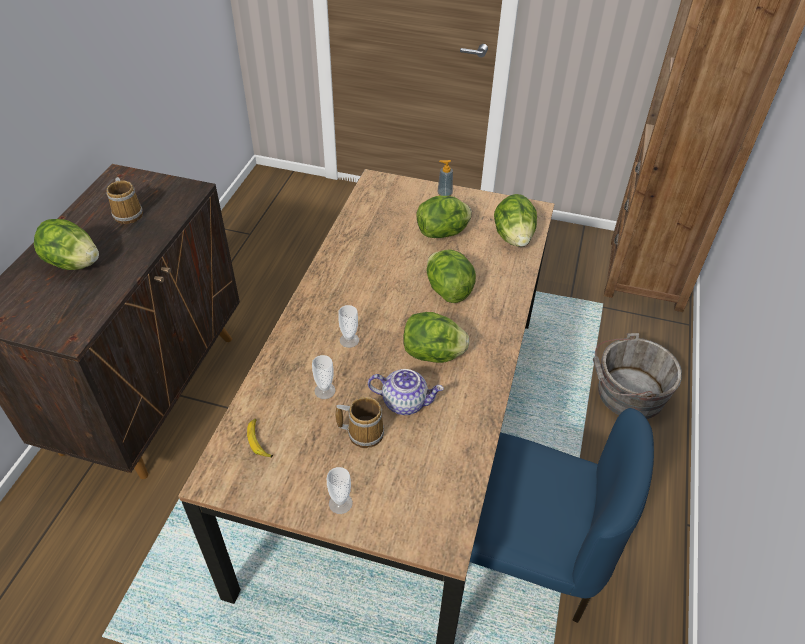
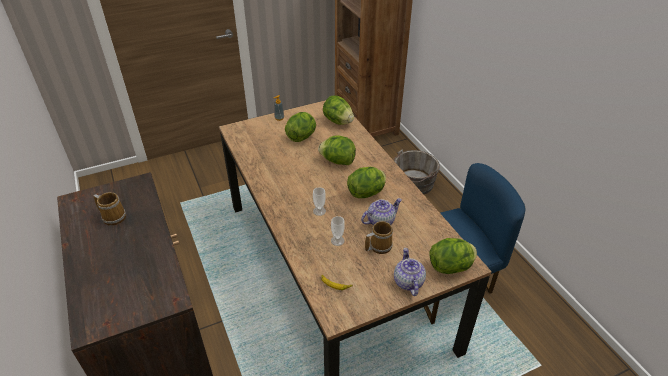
camera: 40 degrees left, 5 degrees down
(73, 263) = (114, 263): lettuce -> lettuce (451, 267)
(340, 503) = (408, 282): cup -> teapot

